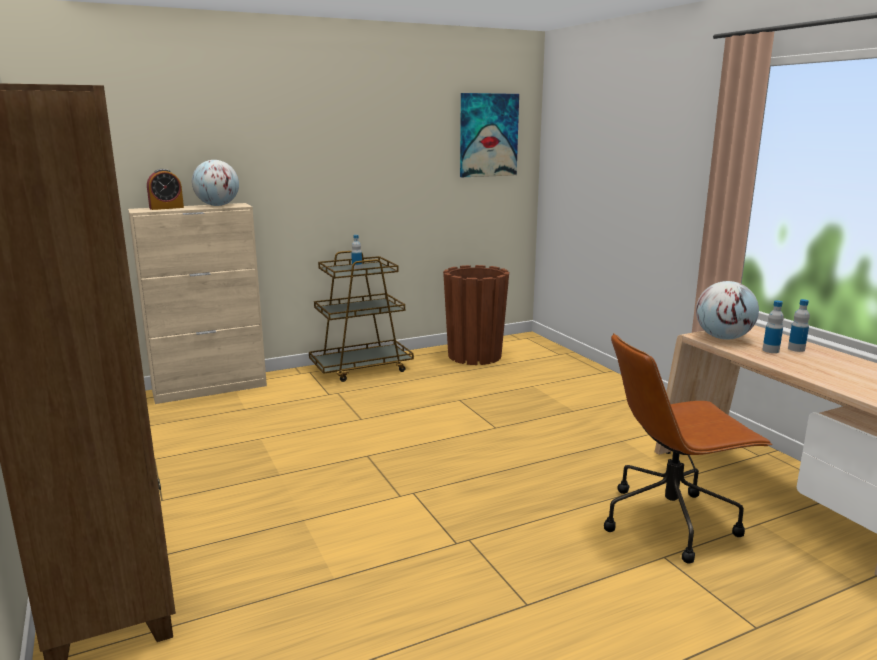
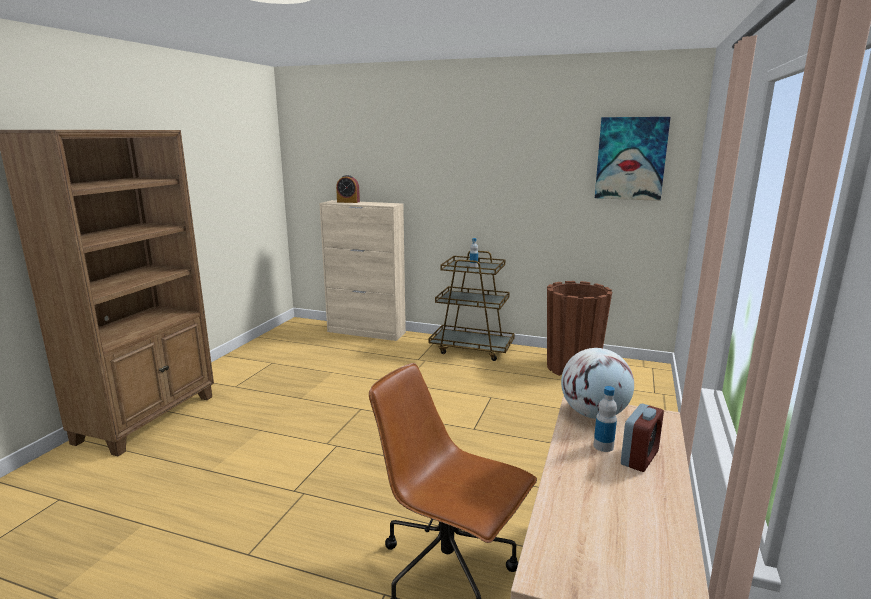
camera: 45 degrees right, 0 degrees up
(217, 205) = (378, 203): globe -> none
(796, 349) = (639, 458): bottle -> alarm clock

